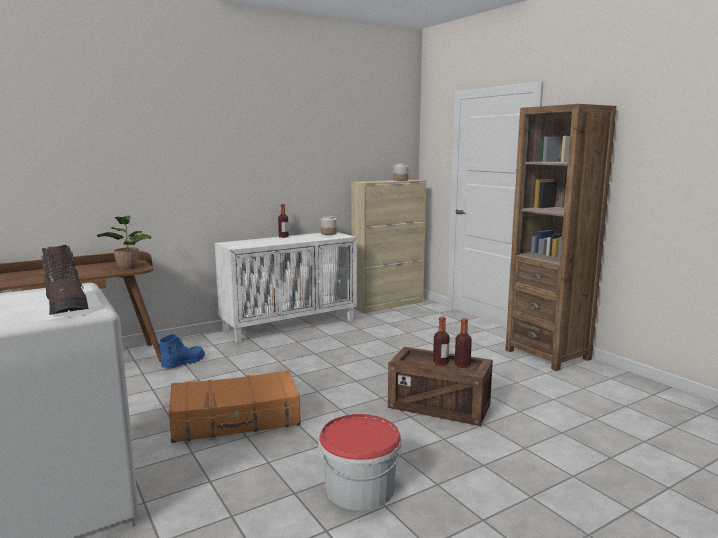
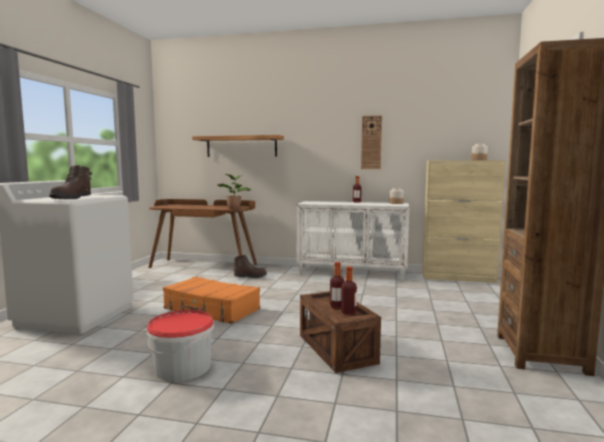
camera: 45 degrees right, 5 degrees down
(107, 168) = (241, 146): none -> shelf
(183, 363) = (250, 277): blue boot -> brown boot
(292, 161) = (371, 142): none -> wall clock

